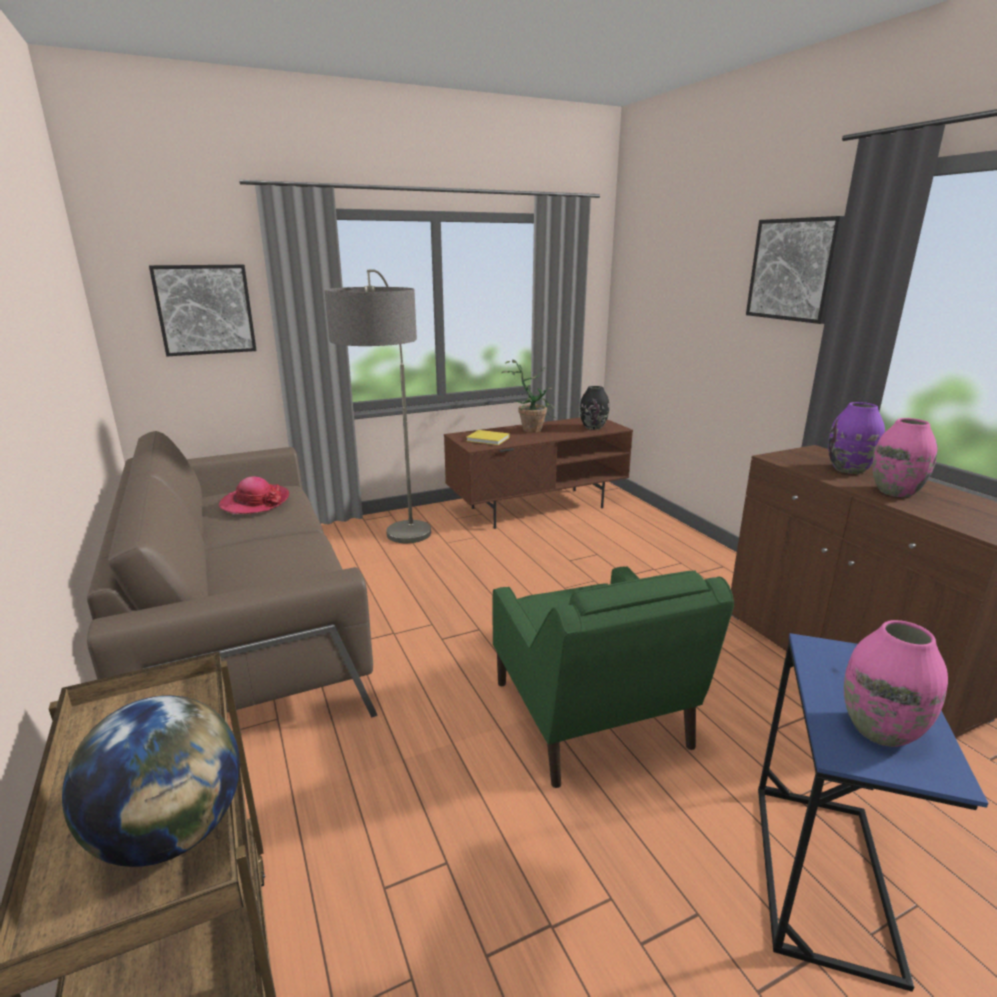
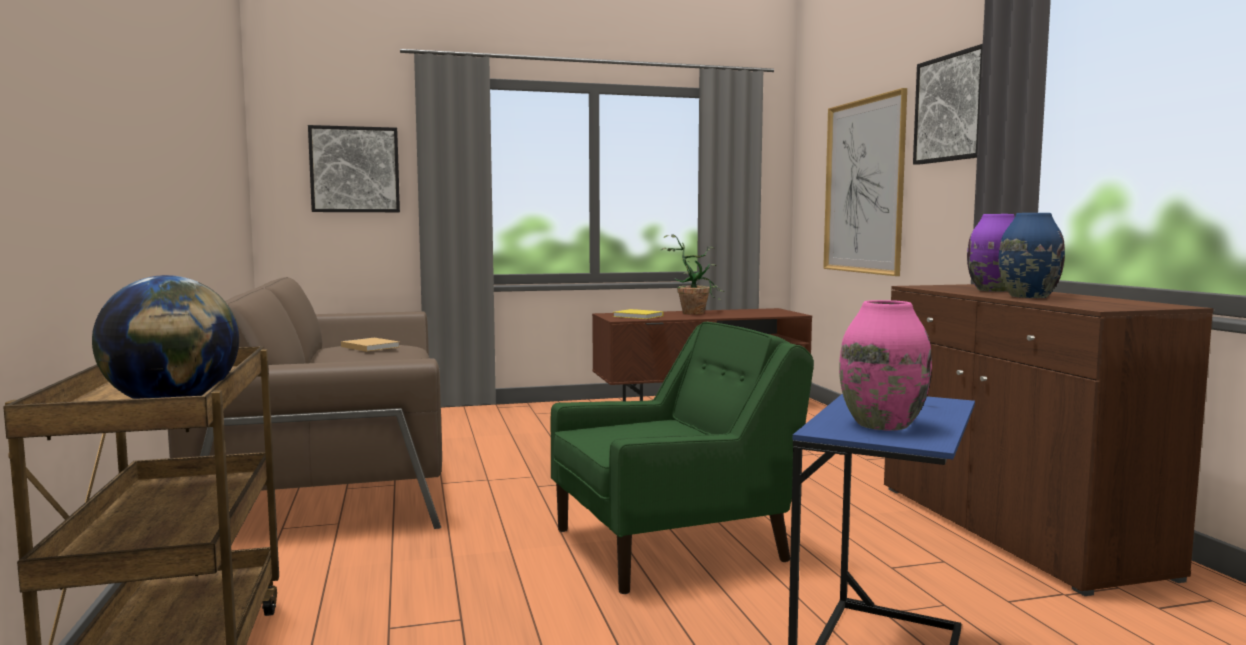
camera: 10 degrees right, 15 degrees down
(255, 502) = (369, 346): hat -> beige book
(397, 558) = (519, 433): floor lamp -> none
(591, 717) = (673, 545): green armchair -> green armchair turned 105 degrees counterclockwise
(593, 427) = (766, 313): black vase -> none
(687, 321) = (863, 186): none -> picture
(894, 492) = (1028, 296): pink vase -> blue vase

